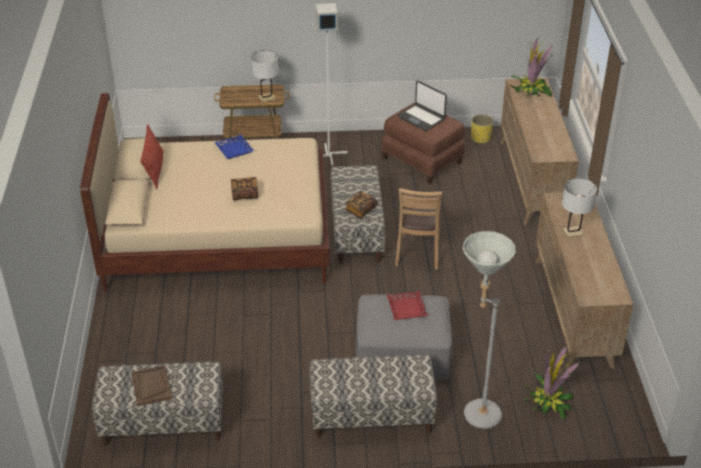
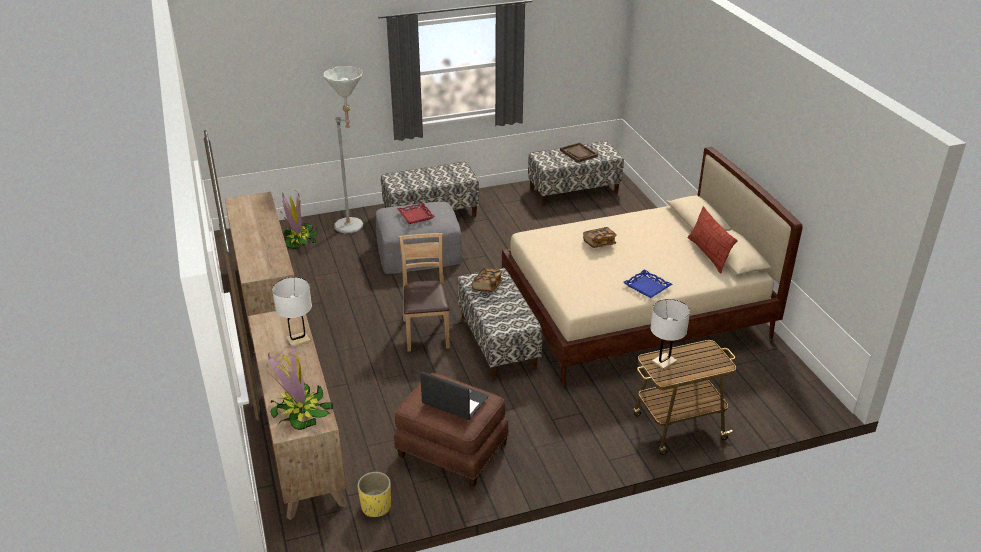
camera: 165 degrees right, 5 degrees down
(328, 154) = (578, 436): white floor lamp -> none
(573, 232) = (267, 242): white table lamp -> white table lamp (298, 340)

